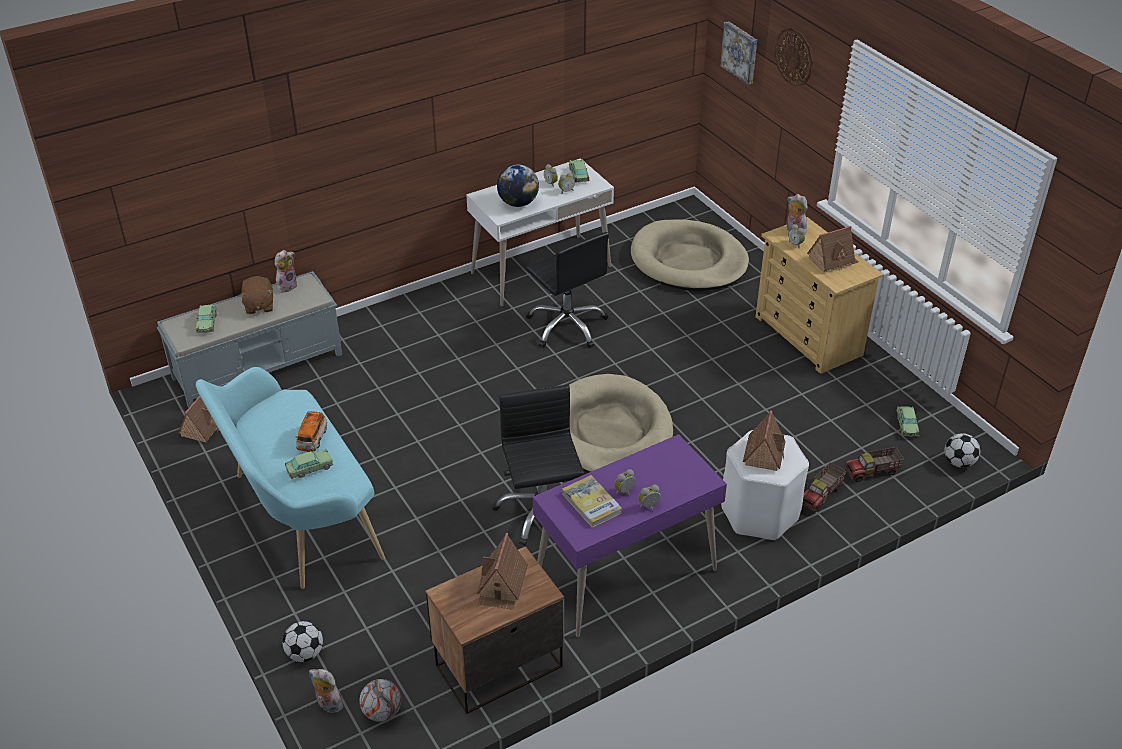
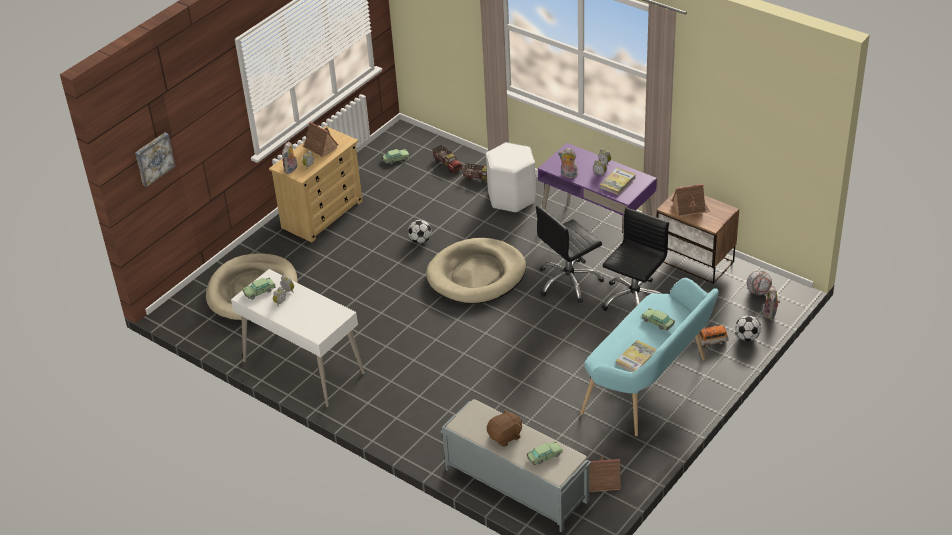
camera: 110 degrees left, 0 degrees up
(268, 427) = (636, 358): none -> book
(287, 285) = (470, 432): plush toy -> plush toy (568, 175)
(312, 439) = (632, 333): toy car -> toy car (712, 341)
(518, 203) = (318, 311): globe -> none
(567, 325) = (370, 330): black office chair -> black office chair (634, 300)
(764, 452) = (509, 157): toy house -> none
(794, 57) = (198, 104): wall clock -> none
(958, 462) = (419, 136): football -> football (420, 240)

